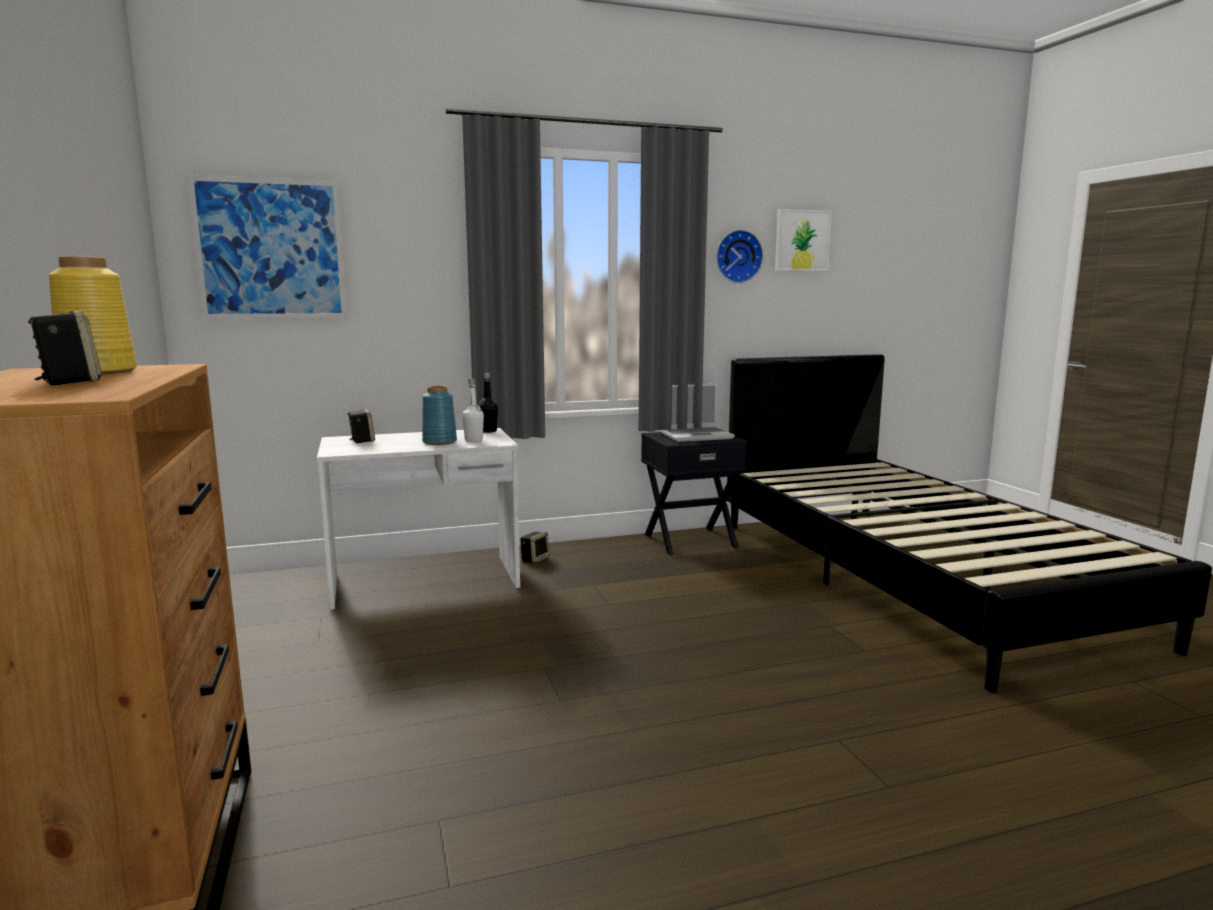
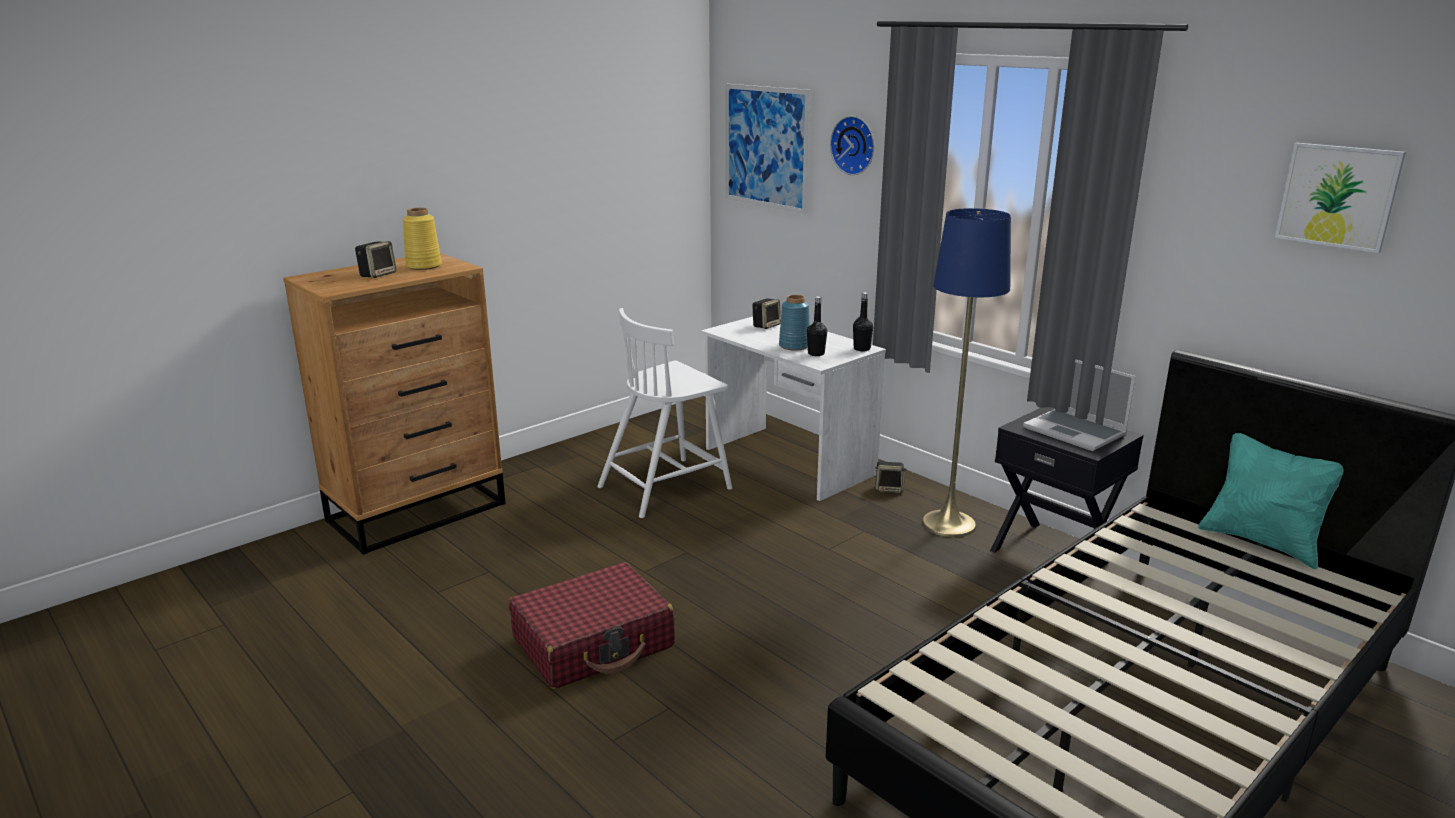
camera: 65 degrees right, 10 degrees up
(384, 648) = (666, 487): none -> white chair
(473, 440) = (816, 354): white bottle -> black bottle
(616, 556) = (948, 524): none -> blue floor lamp
(691, 763) = (594, 643): none -> red suitcase
(737, 256) = (1214, 207): wall clock -> wall clock (855, 145)
(810, 466) = (1262, 542): none -> turquoise pillow

